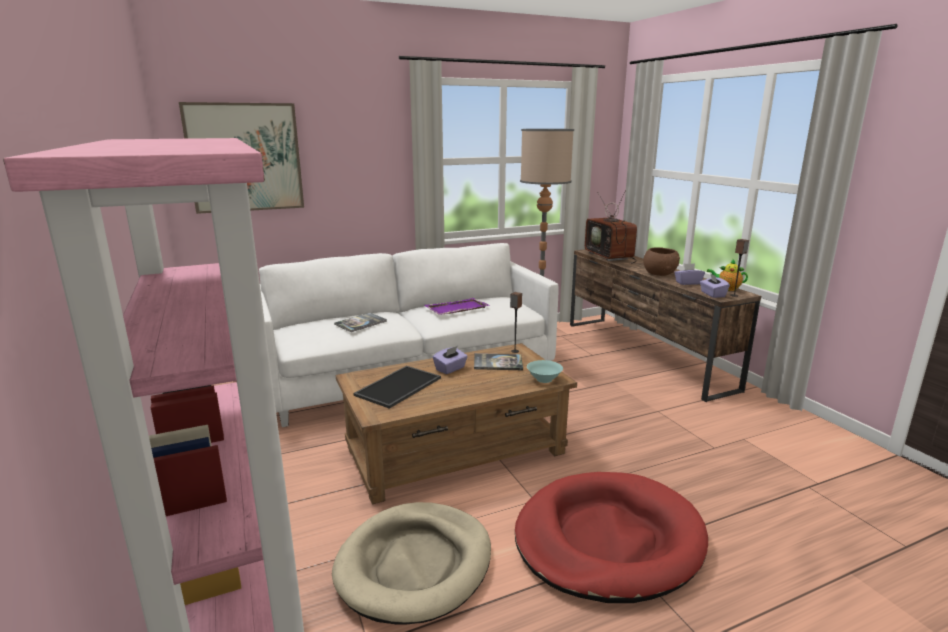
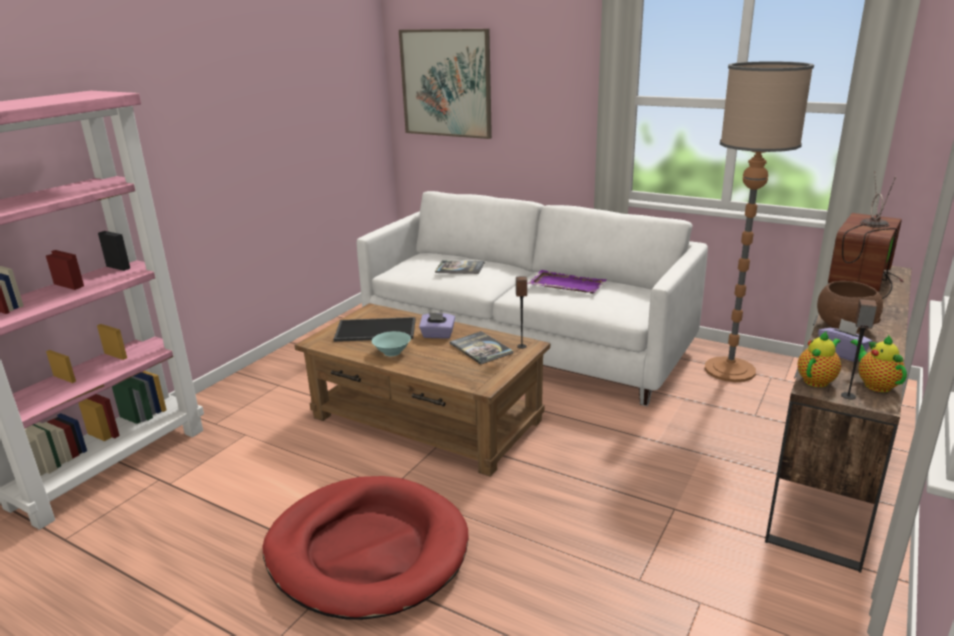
camera: 55 degrees right, 5 degrees up
(415, 564) = (258, 466): beige dog bed -> none
(544, 379) = (473, 380): turquoise bowl -> turquoise bowl (392, 352)
(712, 294) = (817, 380): purple tissue box -> teapot

